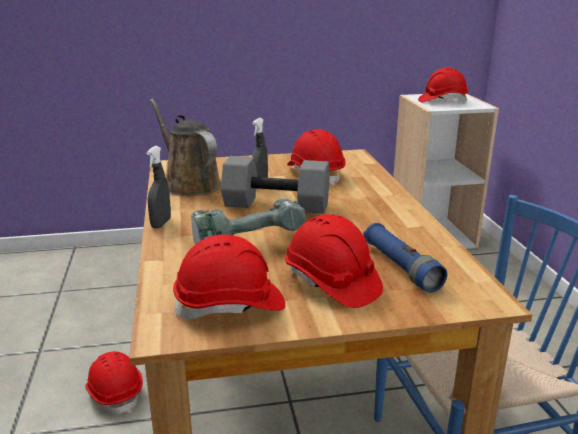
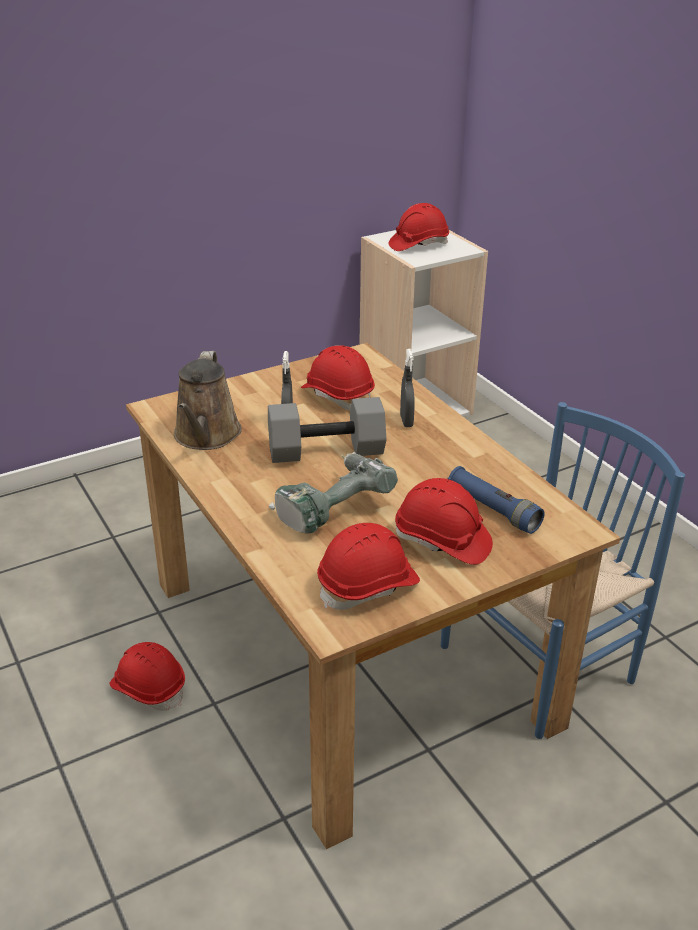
camera: 20 degrees left, 10 degrees up
(161, 223) = (222, 501): grey spray bottle -> grey spray bottle (406, 421)
(189, 184) = (206, 436): brown watering can -> brown watering can turned 120 degrees counterclockwise

